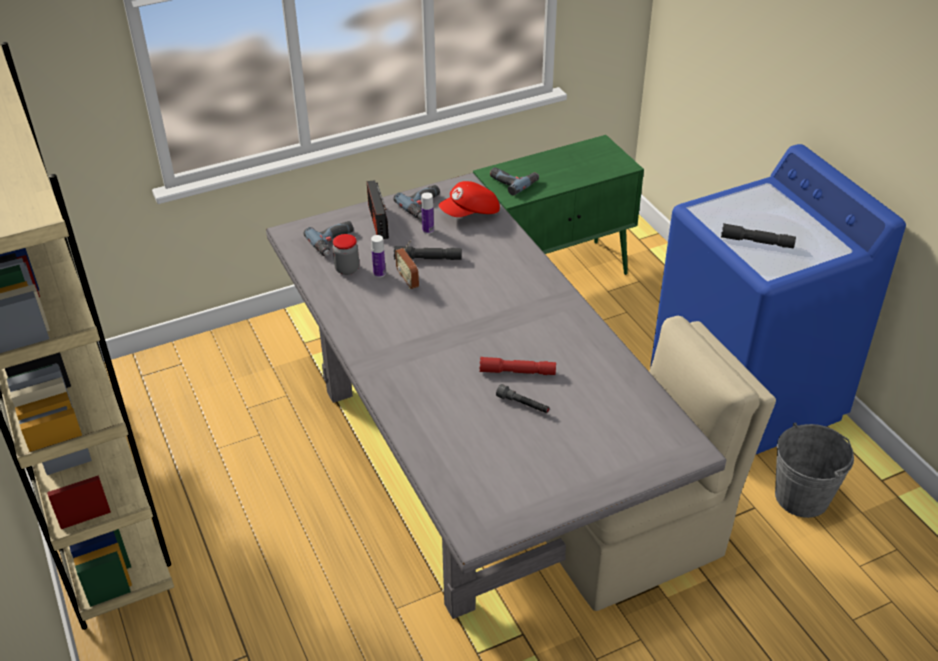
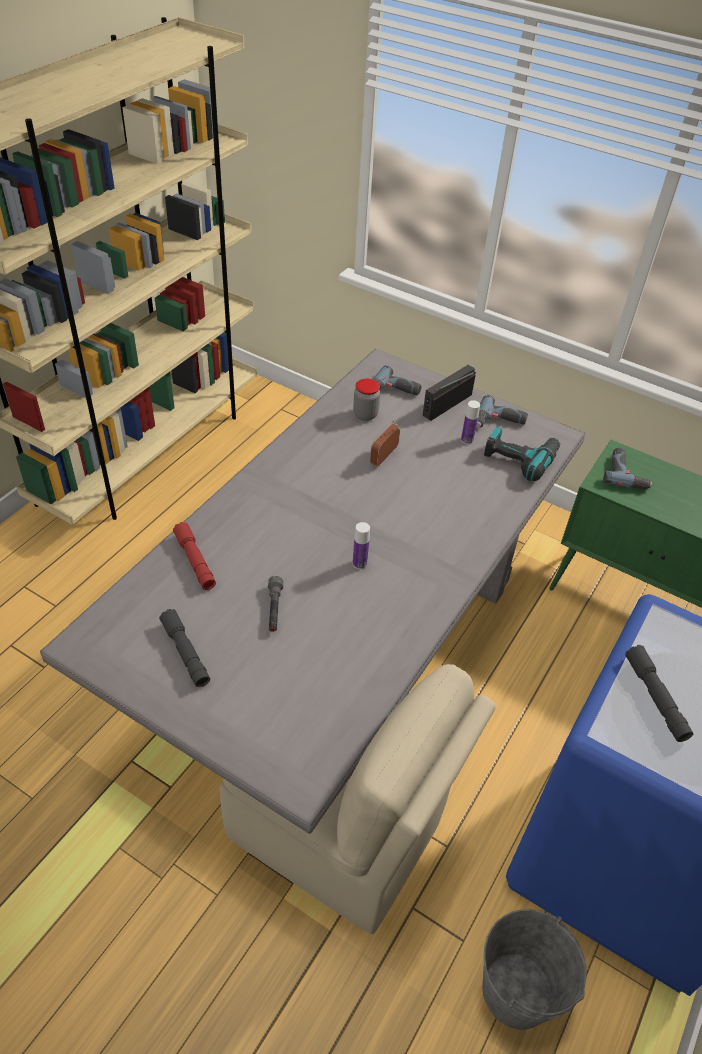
camera: 55 degrees right, 5 degrees up
(379, 273) = (377, 436): bottle -> bottle (359, 563)
(428, 258) = (426, 457): grey flashlight -> grey flashlight (185, 653)
(470, 213) = (520, 457): red cap -> power drill
(517, 372) = (318, 586): red flashlight -> red flashlight (195, 561)

